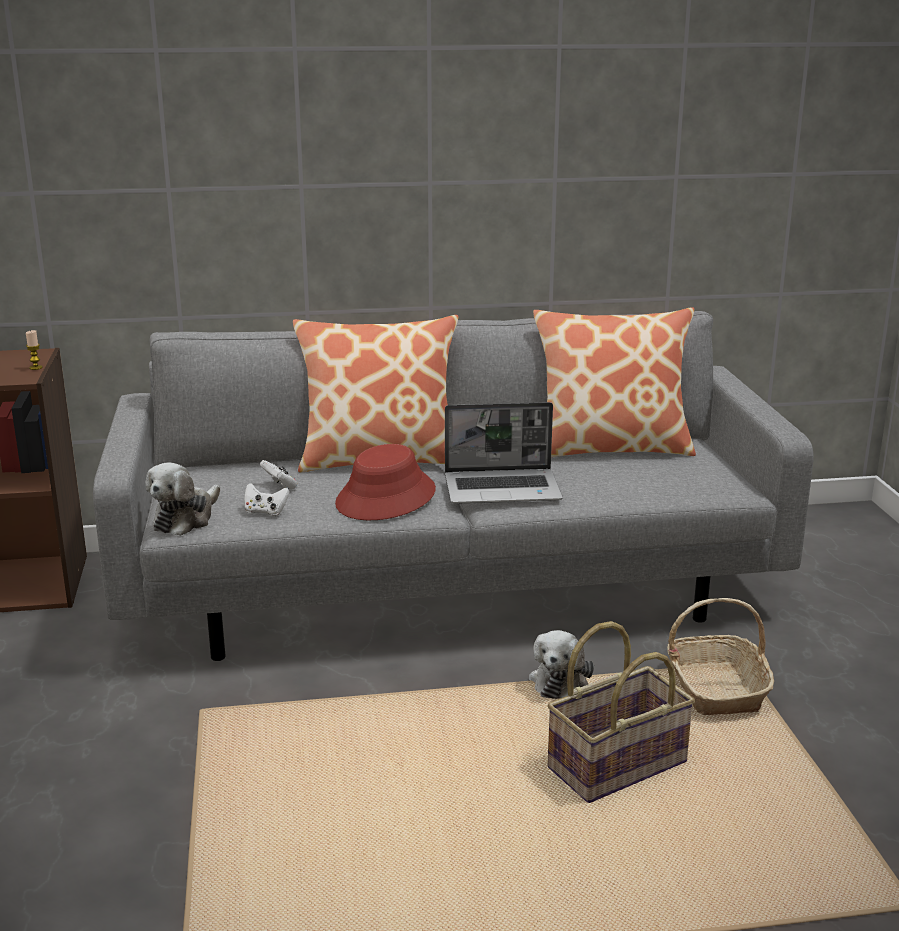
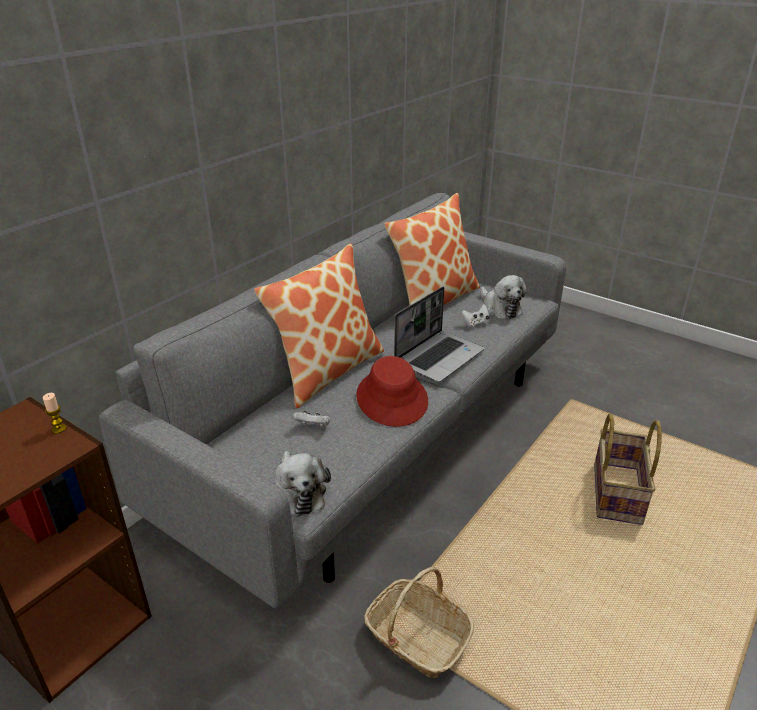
camera: 45 degrees left, 10 degrees up
(265, 512) = (343, 453): white game controller -> white game controller (475, 323)
(560, 681) = (521, 461): plush toy -> plush toy (500, 308)
(715, 688) = (582, 420): basket -> basket (417, 637)

